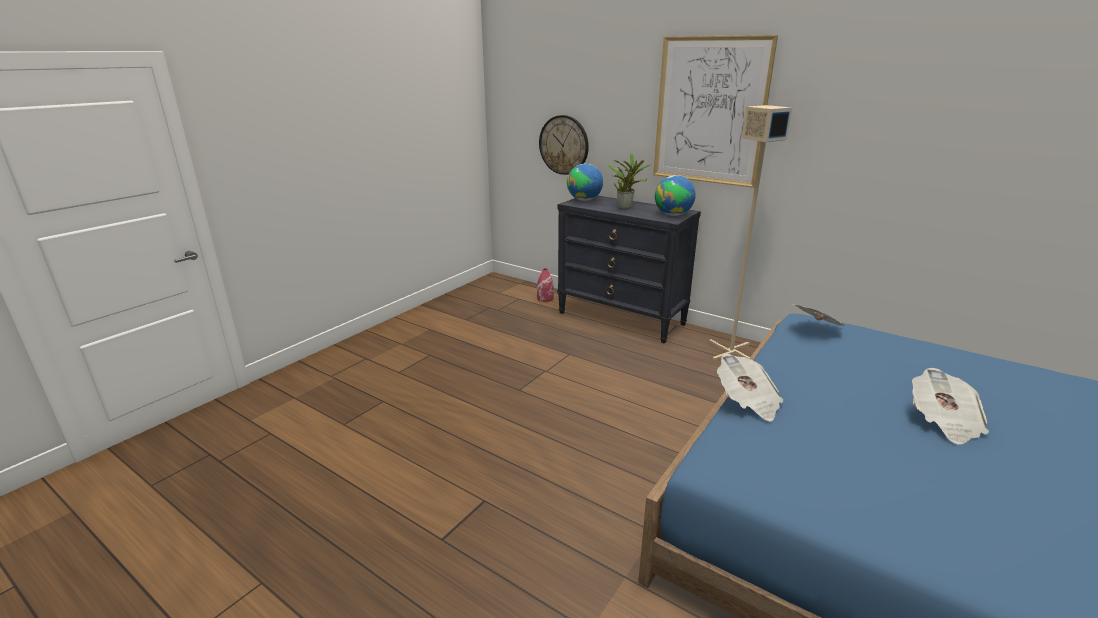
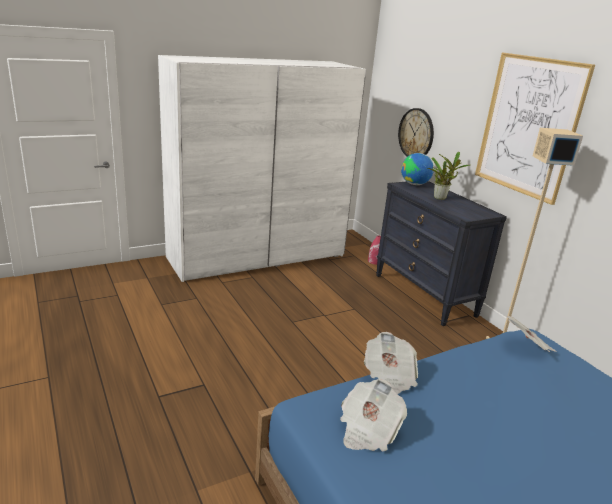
camera: 25 degrees right, 0 degrees up
(414, 329) = (257, 256): none -> white wardrobe
(673, 215) = (474, 213): globe -> none
(943, 422) = (547, 456): newspaper -> newspaper (368, 430)

